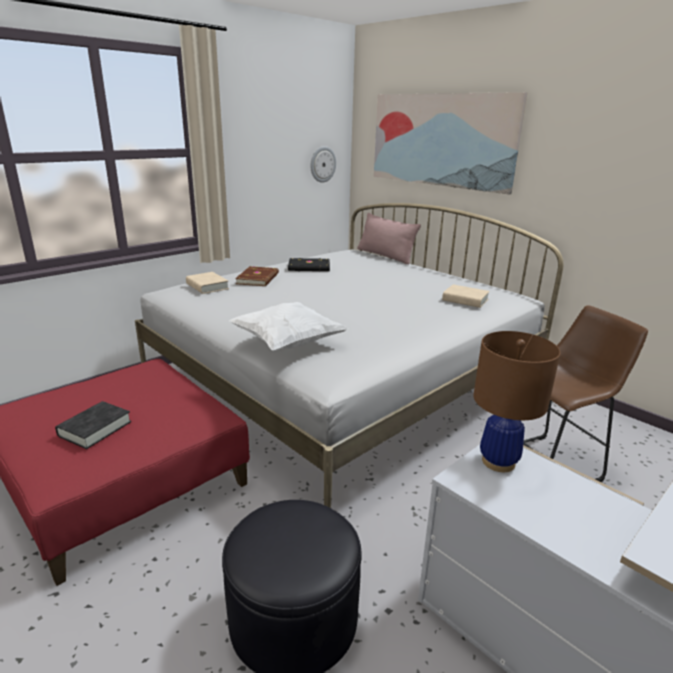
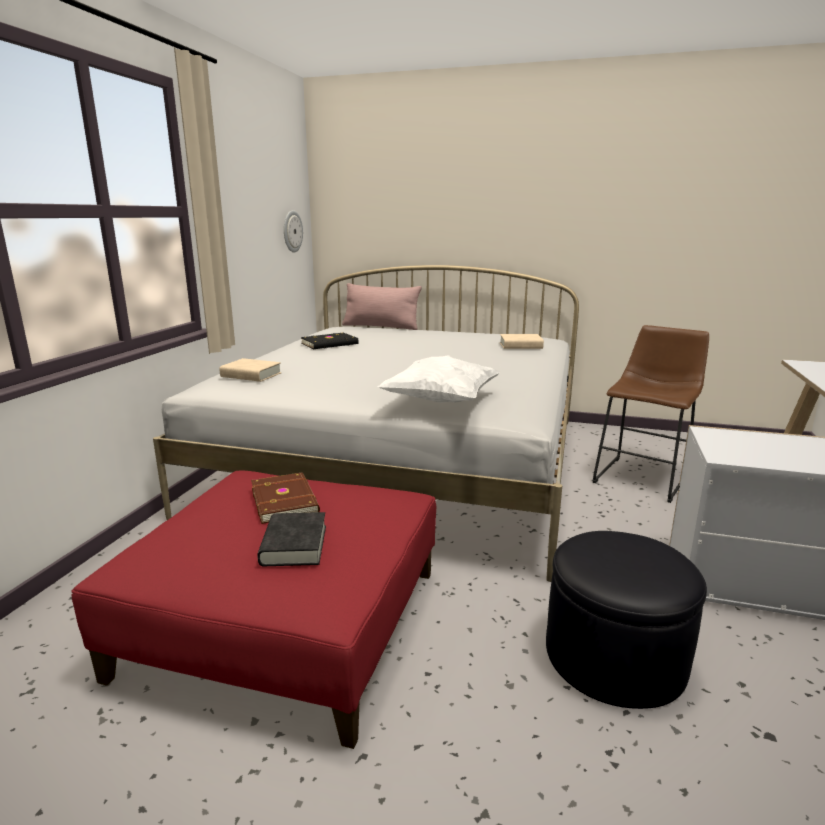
camera: 30 degrees left, 5 degrees down
(258, 278) = (296, 360): brown book -> brown book (286, 500)
(440, 140) = (429, 198): picture -> none
(498, 461) = (724, 440): brown table lamp -> none

